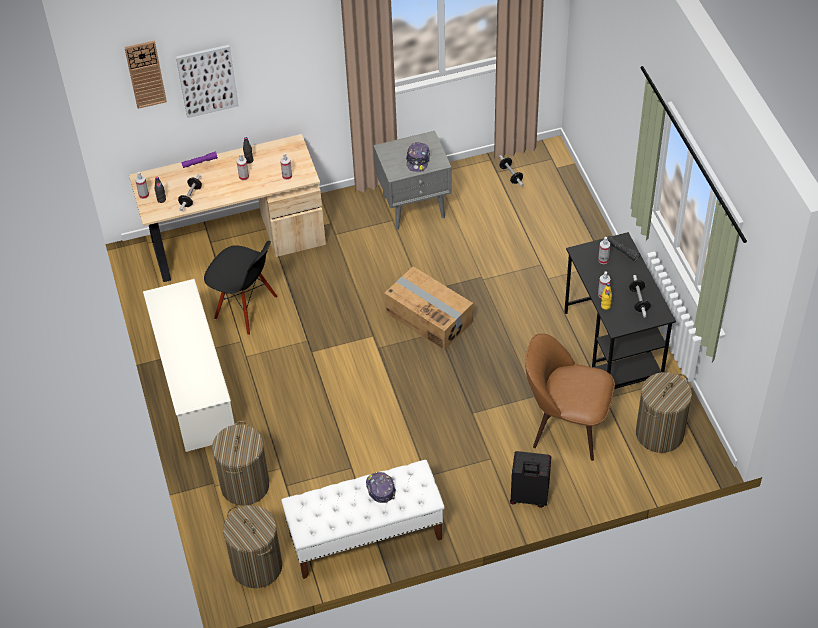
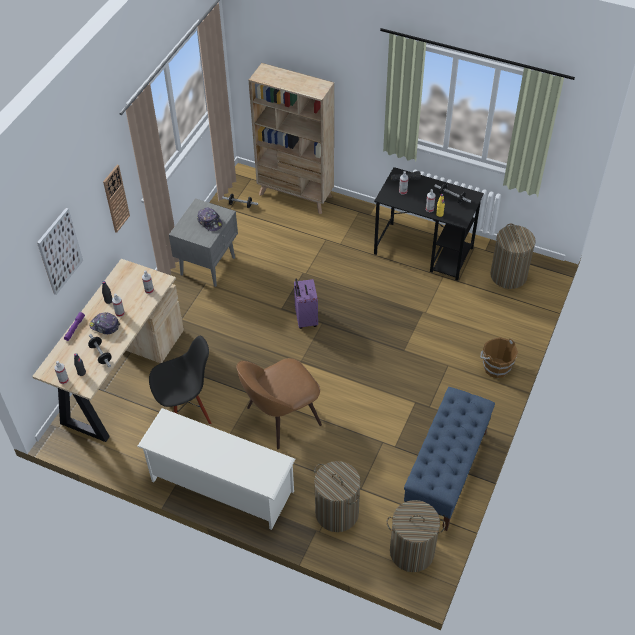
camera: 50 degrees left, 0 degrees up
(145, 74) = (21, 273): wall clock -> wall clock (116, 199)
(365, 537) = (446, 473): white bench -> blue bench
(380, 489) = (452, 425): cap -> cap (104, 326)
(429, 317) = (305, 319): cardboard box -> purple suitcase
(528, 497) = (495, 367): black suitcase -> brown bucket
(566, 425) = (459, 312): brown chair -> brown chair (281, 417)
(569, 204) = (295, 195): none -> beige bookcase

